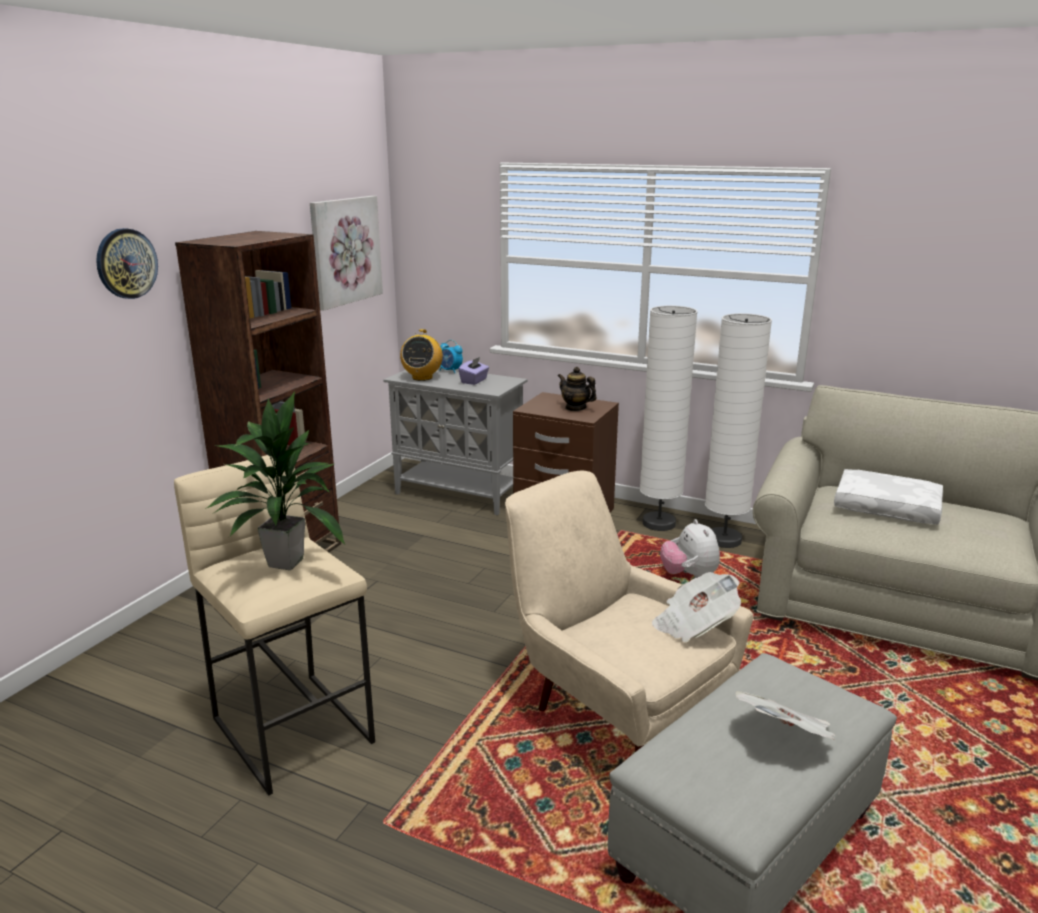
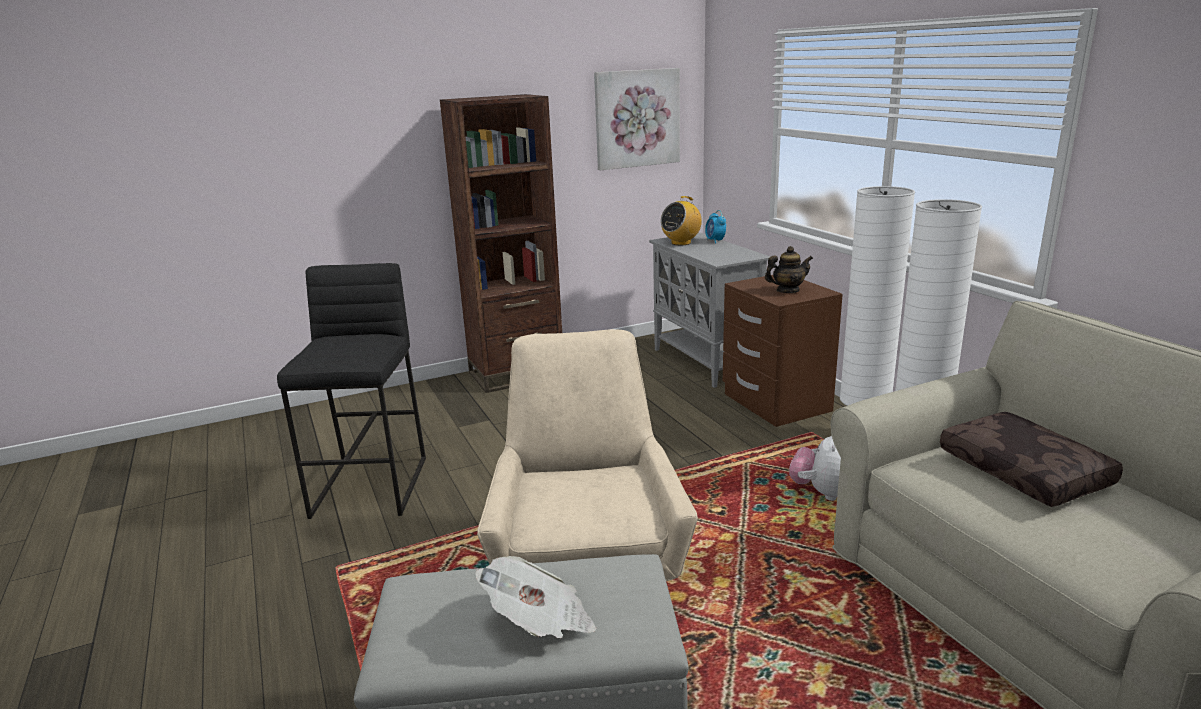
camera: 40 degrees right, 0 degrees up
(126, 263) = (395, 113): wall clock -> none
(284, 563) = (343, 345): potted plant -> none
(294, 729) = (372, 486): beige stool -> black stool
(474, 381) = (719, 251): purple tissue box -> none
(575, 408) = (787, 291): teapot -> teapot turned 90 degrees clockwise
(694, 625) = (636, 507): newspaper -> none
(887, 507) = (1026, 472): white pillow -> brown pillow

